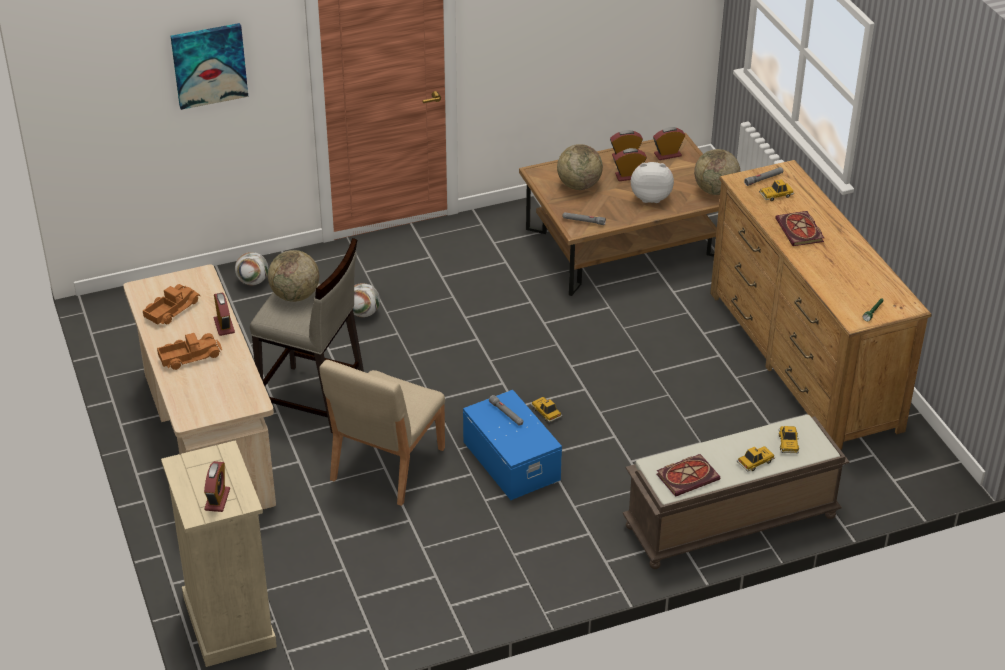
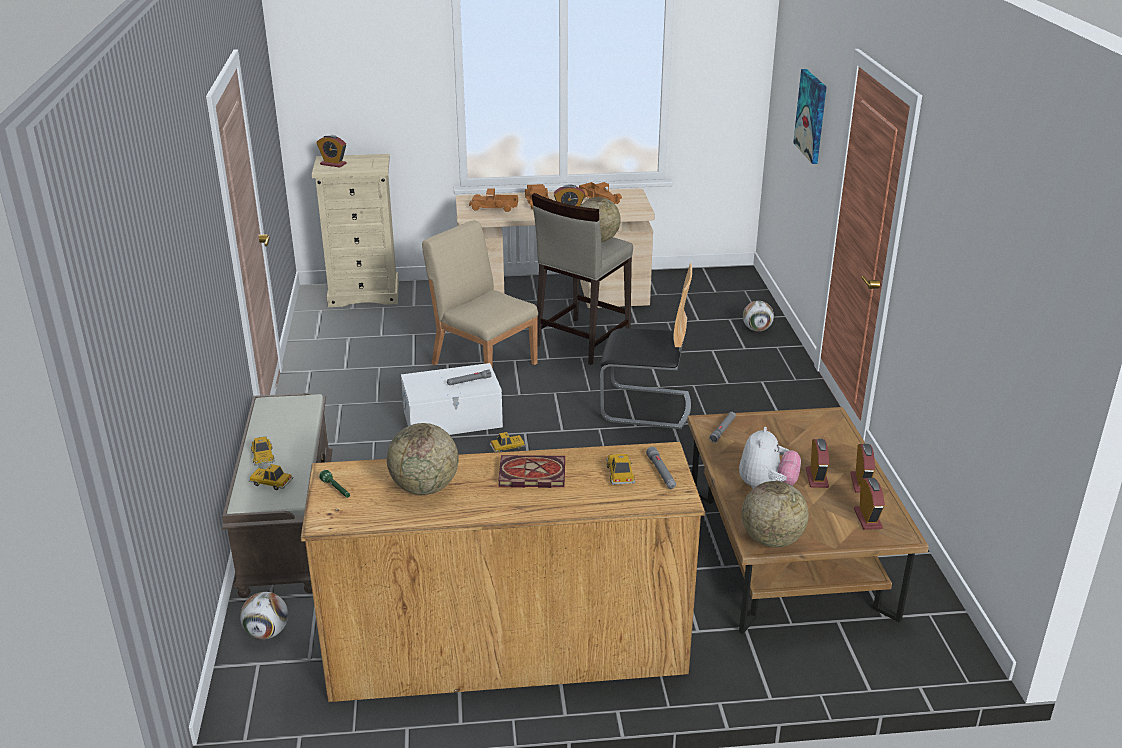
camera: 105 degrees right, 10 degrees down
(217, 389) = (494, 208): none -> toy truck
(363, 313) = (695, 374): football -> football (267, 632)
(440, 337) = (646, 407): none -> chair
(512, 460) = (453, 420): blue storage box -> white storage box
(579, 185) = (800, 439): globe -> globe (425, 487)
(688, 476) = (277, 415): book -> none

